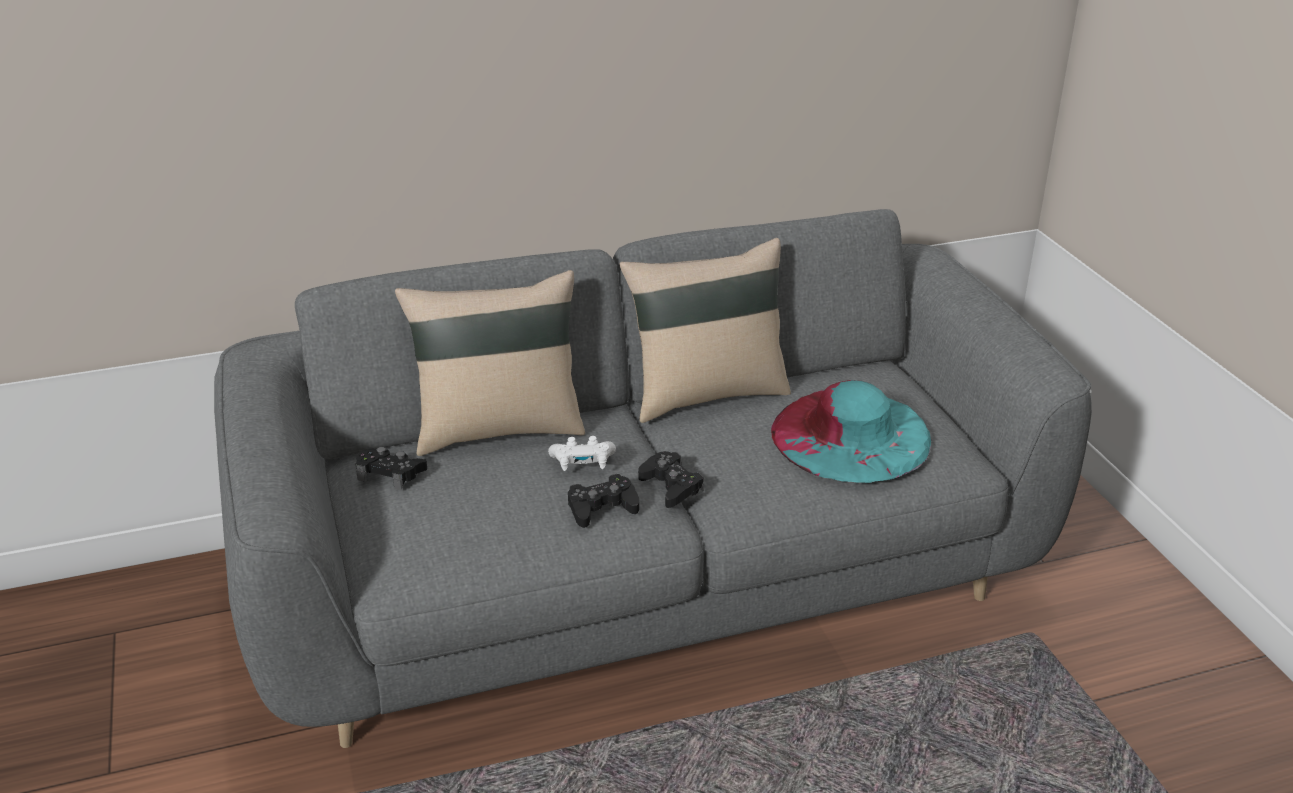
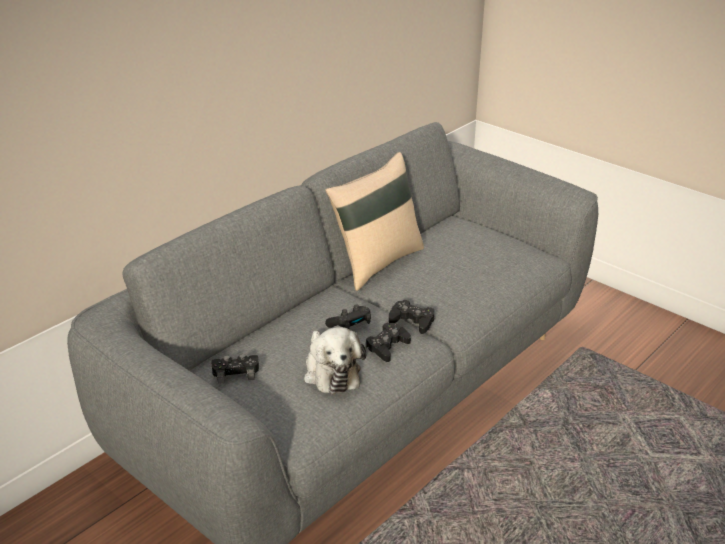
camera: 30 degrees left, 0 degrees up
(498, 428) = (274, 322): beige pillow -> none
(499, 513) = (331, 371): none -> plush toy
(582, 464) = (350, 325): white game controller -> black game controller
(851, 435) = (481, 261): turquoise hat -> none

